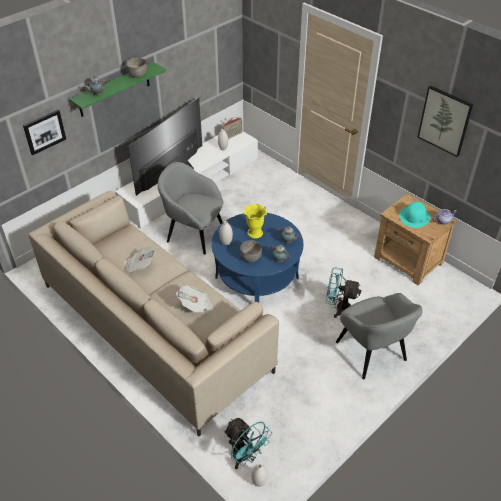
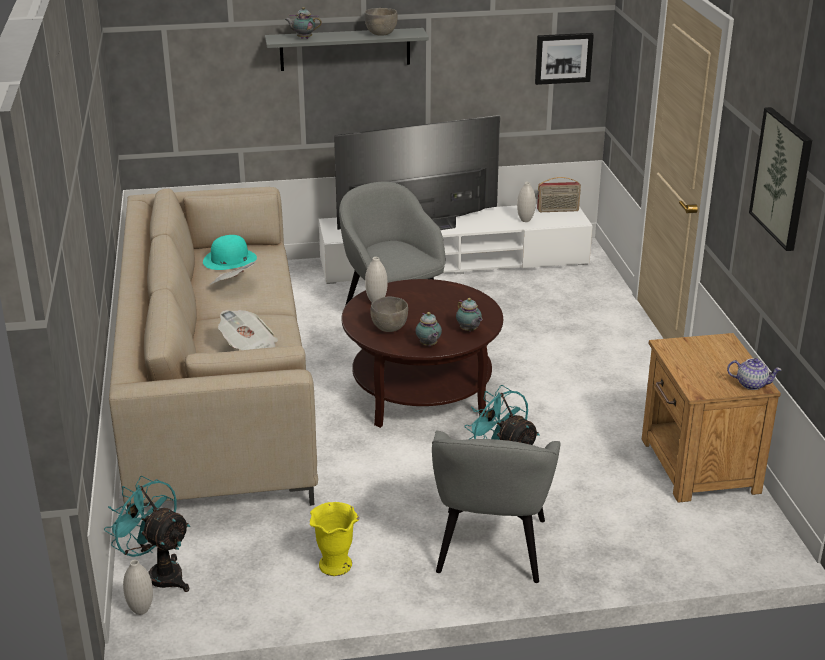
camera: 35 degrees right, 15 degrees down
(44, 131) = (216, 71): picture -> picture (563, 58)
(114, 90) = (345, 49): green shelf -> grey shelf
(245, 457) = (158, 574): turquoise fan -> turquoise fan turned 135 degrees clockwise
(255, 233) = (432, 305): yellow vase -> yellow vase (335, 565)
(256, 277) = (421, 392): blue coffee table -> brown coffee table
(414, 217) = (705, 363): turquoise hat -> turquoise hat (229, 260)

